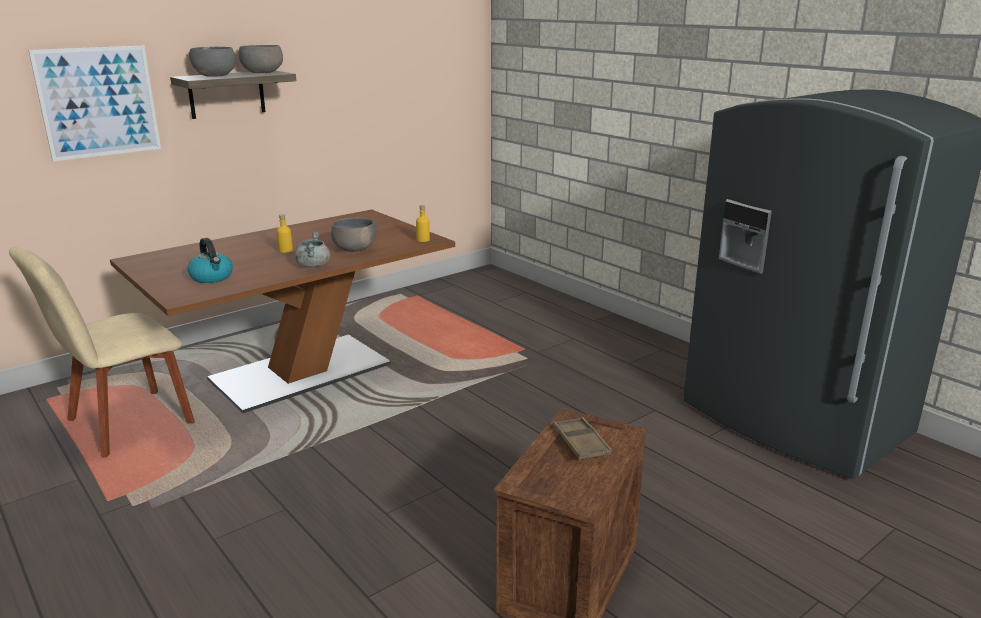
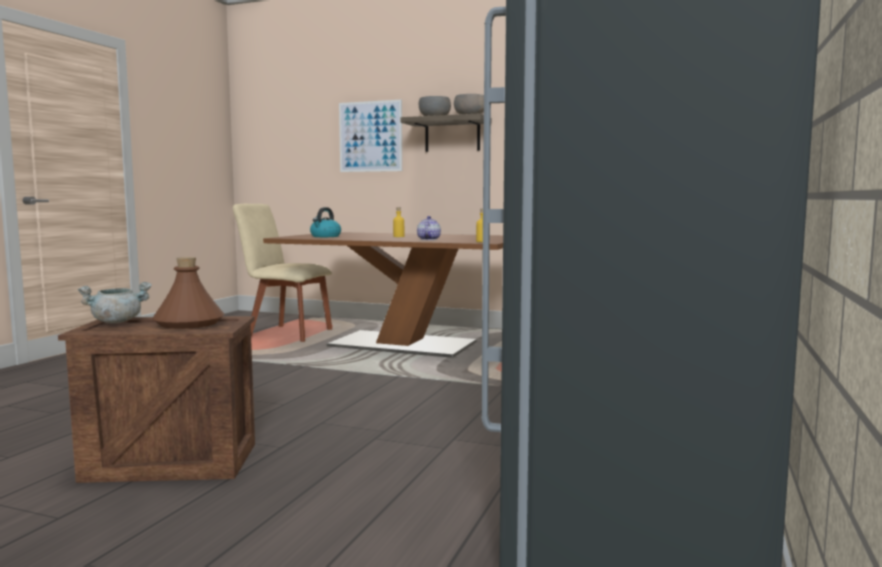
camera: 60 degrees right, 15 degrees down
(313, 265) = (378, 239): grey cooking pot -> grey cooking pot (117, 322)
(354, 249) = (428, 239): grey bowl -> teapot
(580, 443) = (189, 323): brown tray -> brown bottle

